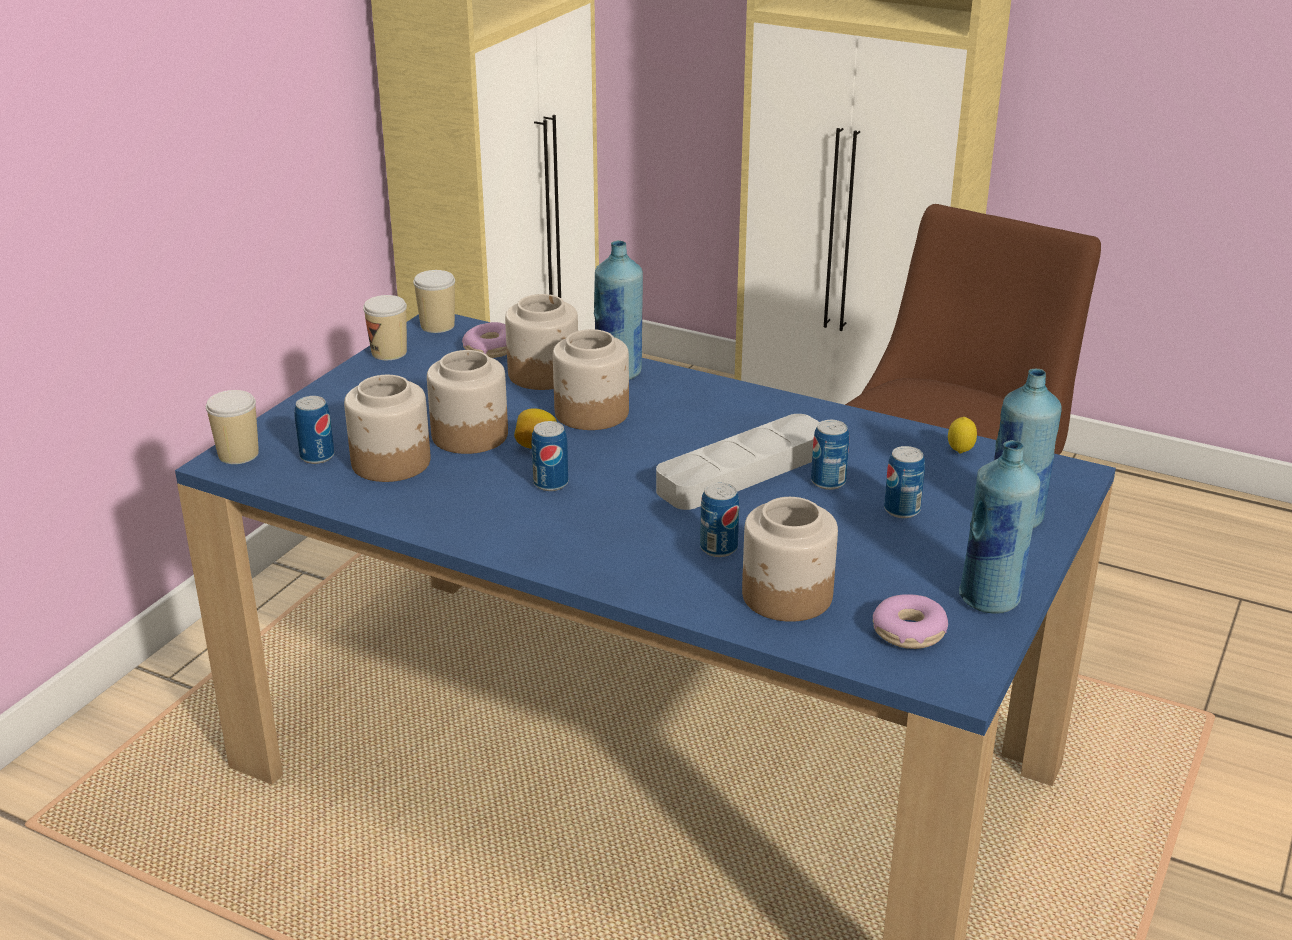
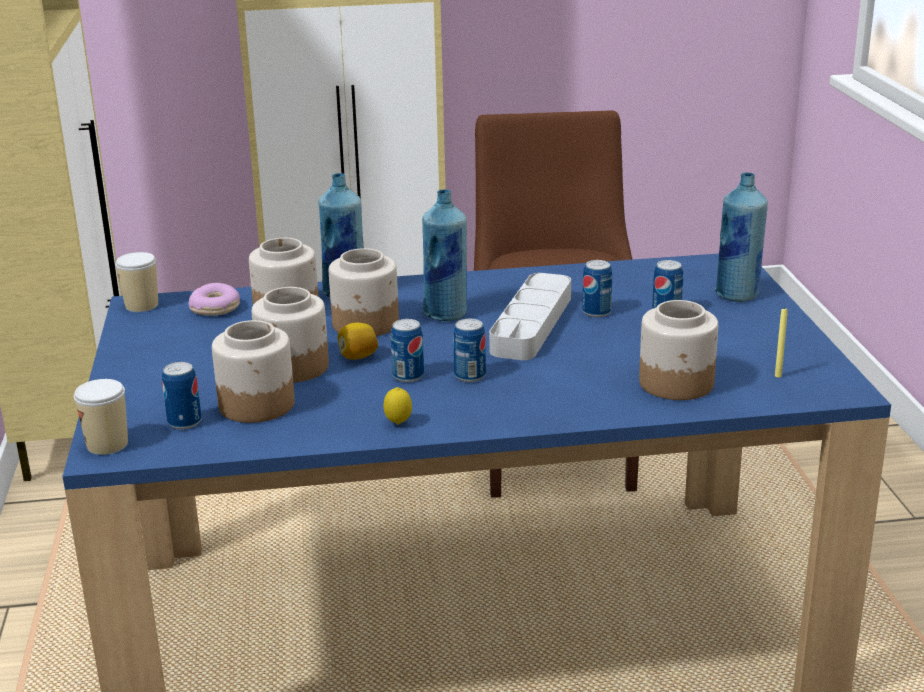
camera: 35 degrees left, 5 degrees down
(389, 352) = (128, 335): cup -> none
(718, 548) = (589, 373): can -> can (470, 376)
(909, 632) = (778, 376): donut -> yellow candle
(960, 453) = (649, 271): lemon -> lemon (398, 424)
(990, 599) = (793, 342): blue bottle -> blue bottle (446, 314)

